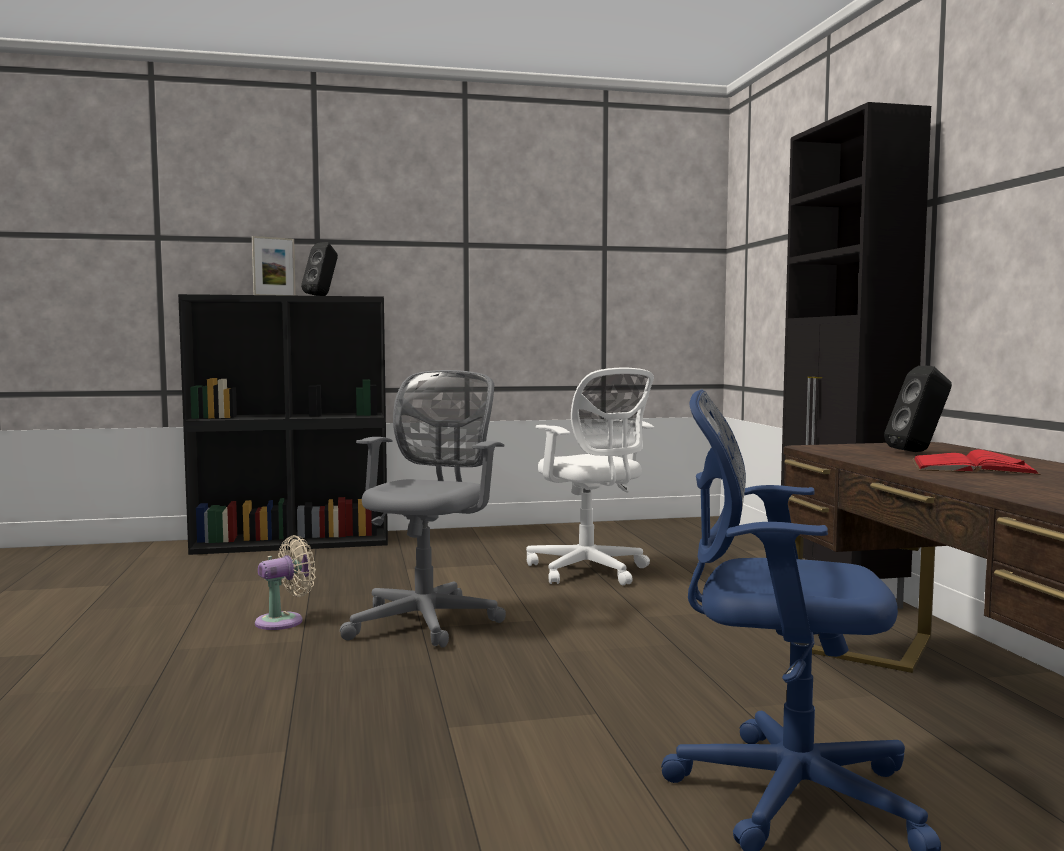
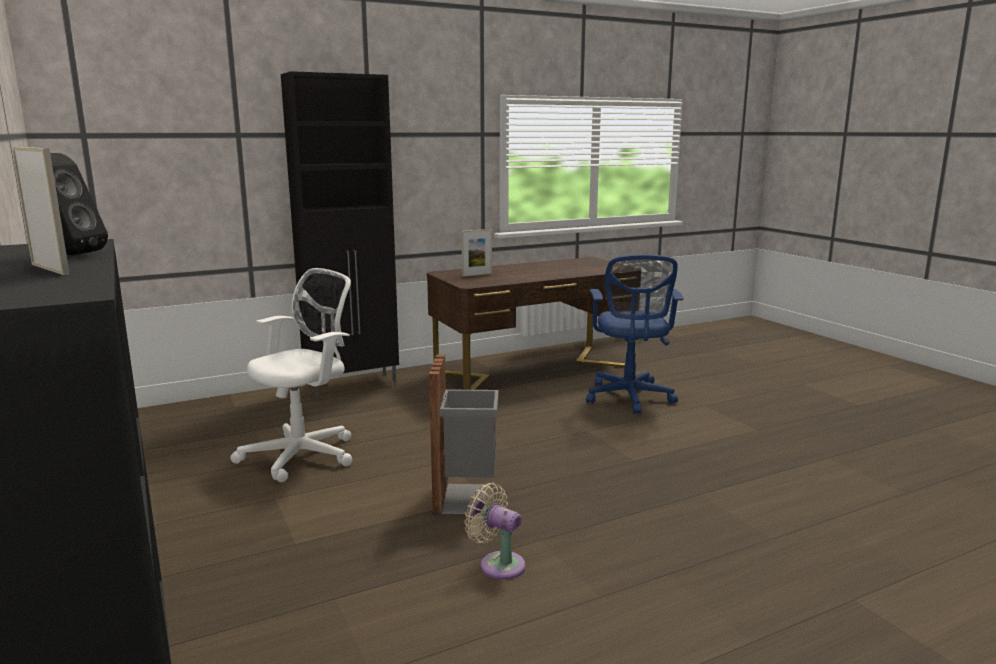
camera: 105 degrees left, 10 degrees up
(427, 620) = (466, 498): grey office chair -> grey trash can
(918, 451) = (477, 275): black speaker -> picture frame
(972, 467) = (526, 272): red book -> none

